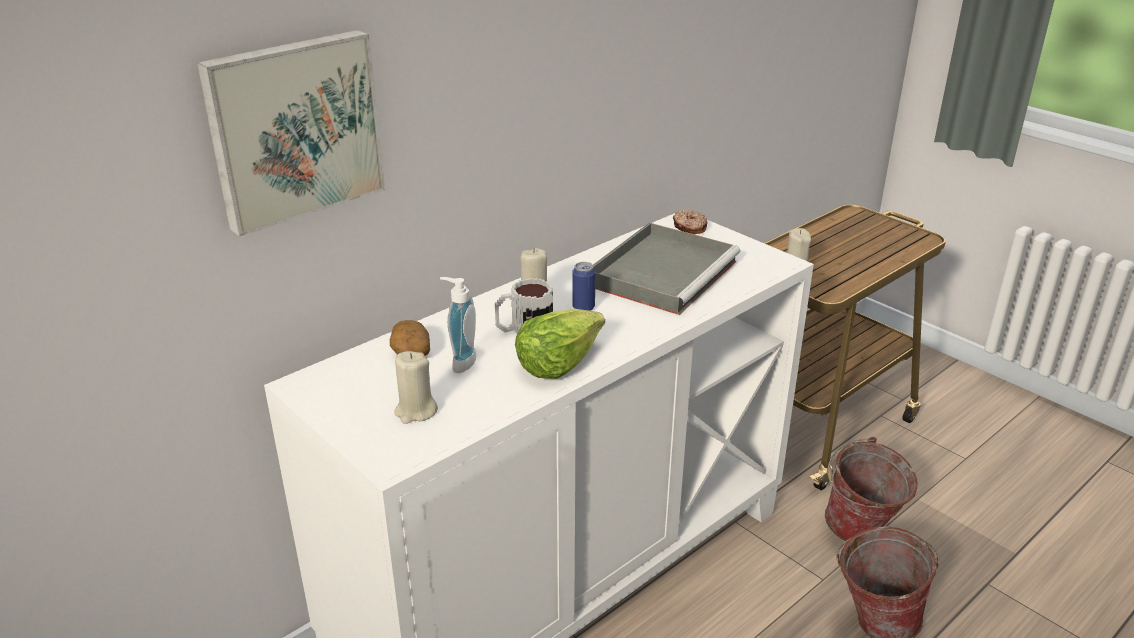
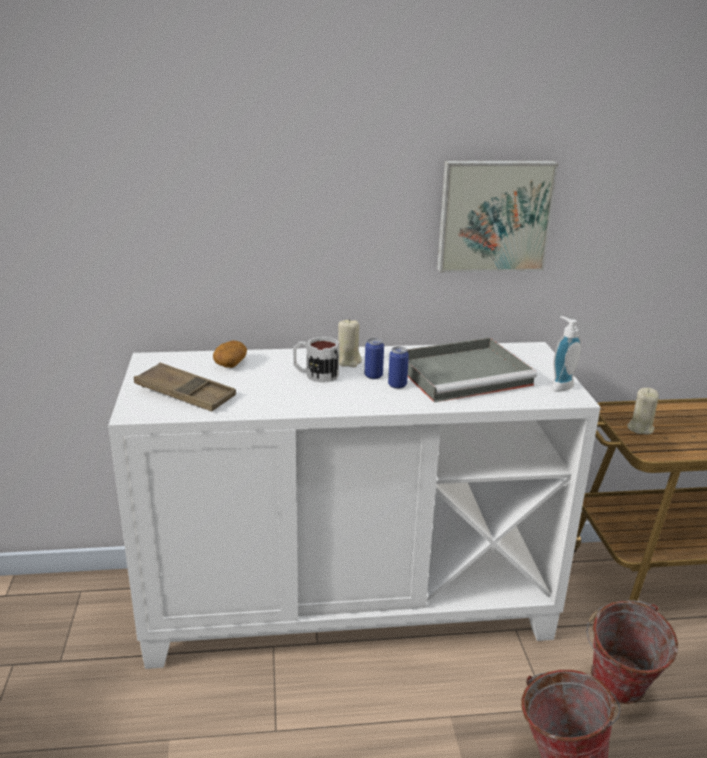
camera: 35 degrees right, 5 degrees down
(294, 129) = (176, 181): picture -> picture (493, 215)
(416, 411) = (185, 394): beige candle -> brown tray
(460, 362) = (249, 378): soap dispenser -> soap dispenser (559, 386)
(558, 362) = (307, 400): lettuce -> none
(620, 309) = (397, 385): none -> can
(689, 227) = (531, 353): donut -> none

